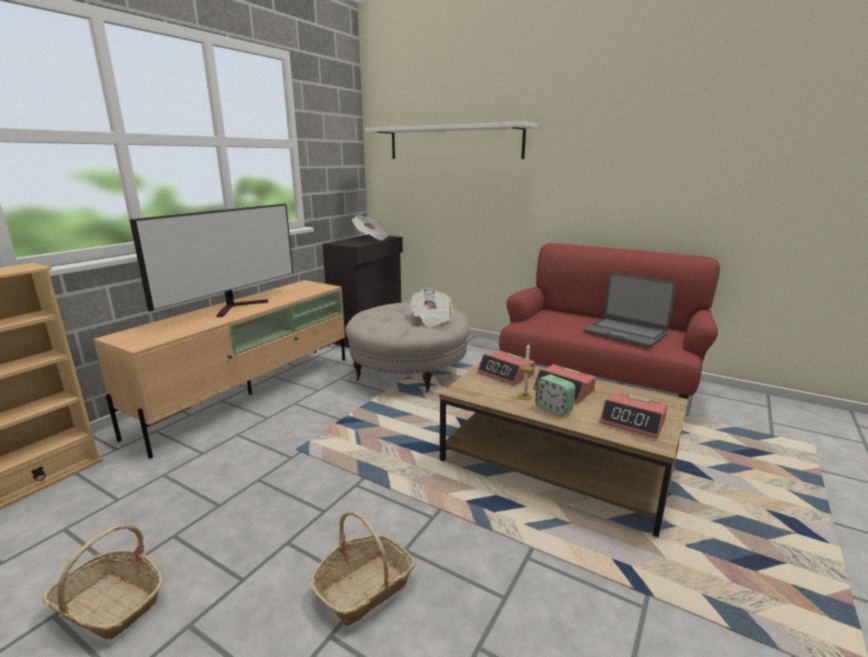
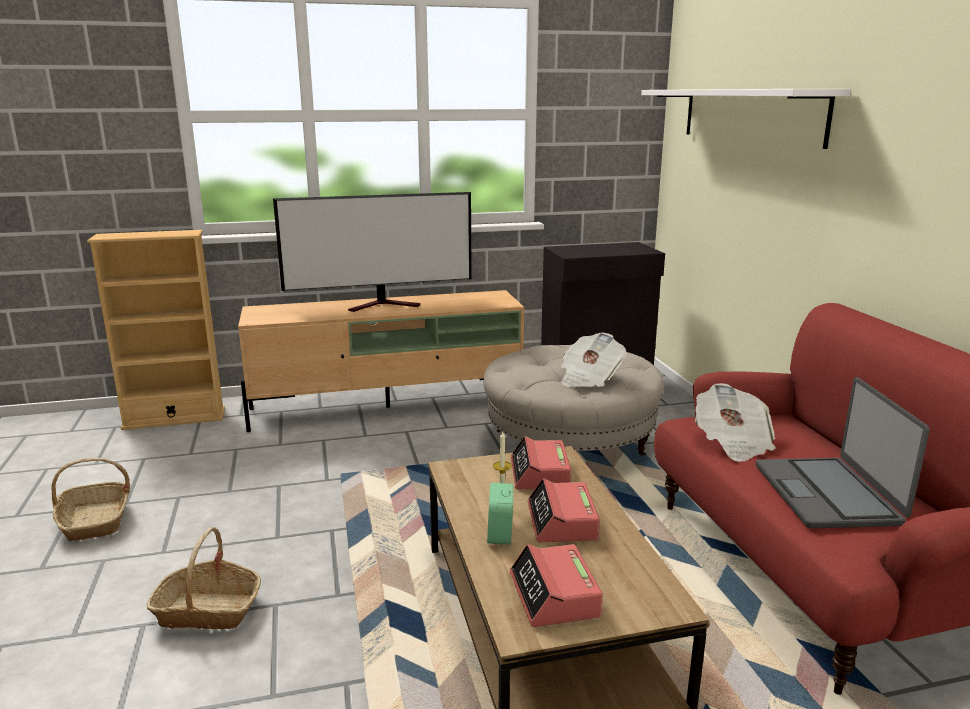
camera: 45 degrees right, 0 degrees up
(371, 238) = (620, 248): newspaper -> newspaper (732, 442)

